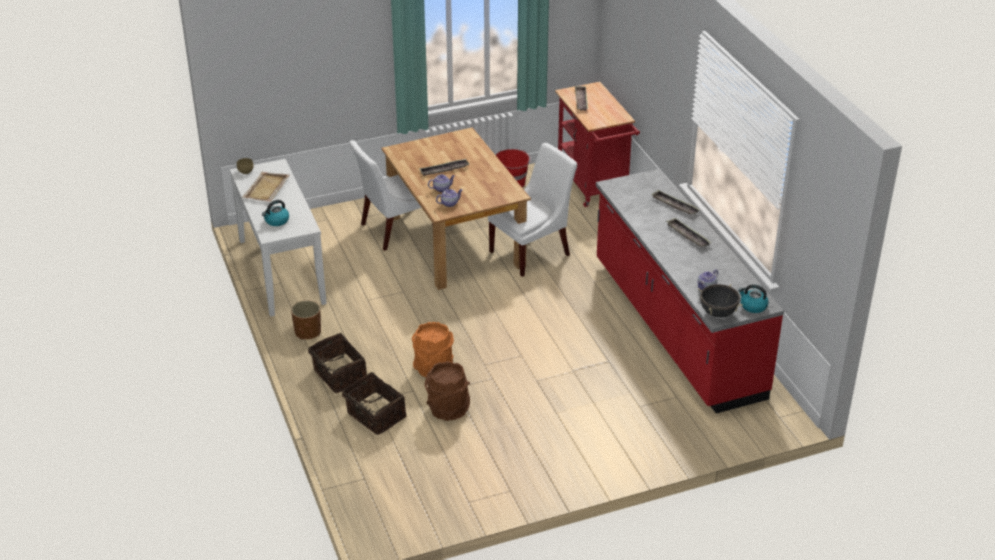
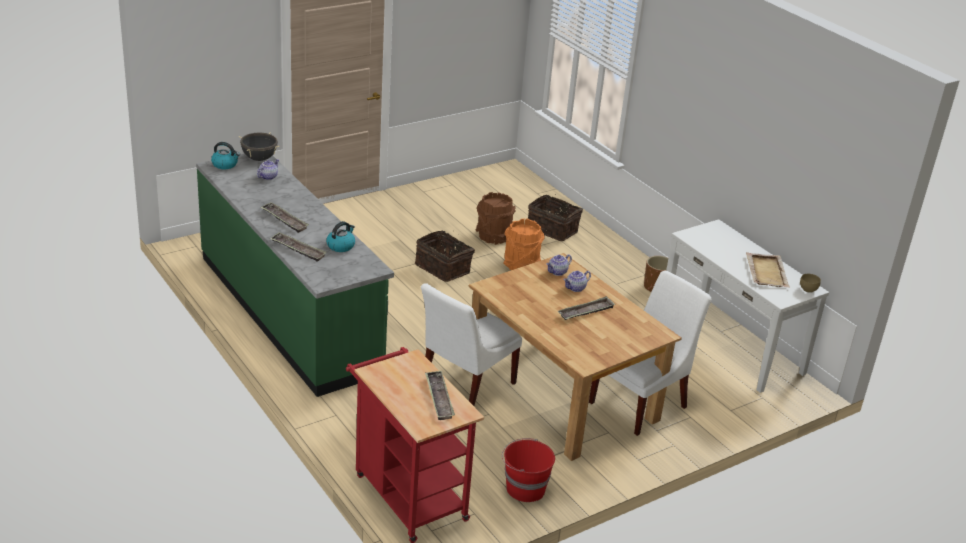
camera: 165 degrees right, 5 degrees down
(276, 221) = (723, 239): kettle -> kettle (341, 246)
(338, 375) = (603, 255): basket -> basket (443, 268)
(675, 329) = (290, 313): red counter -> green counter

